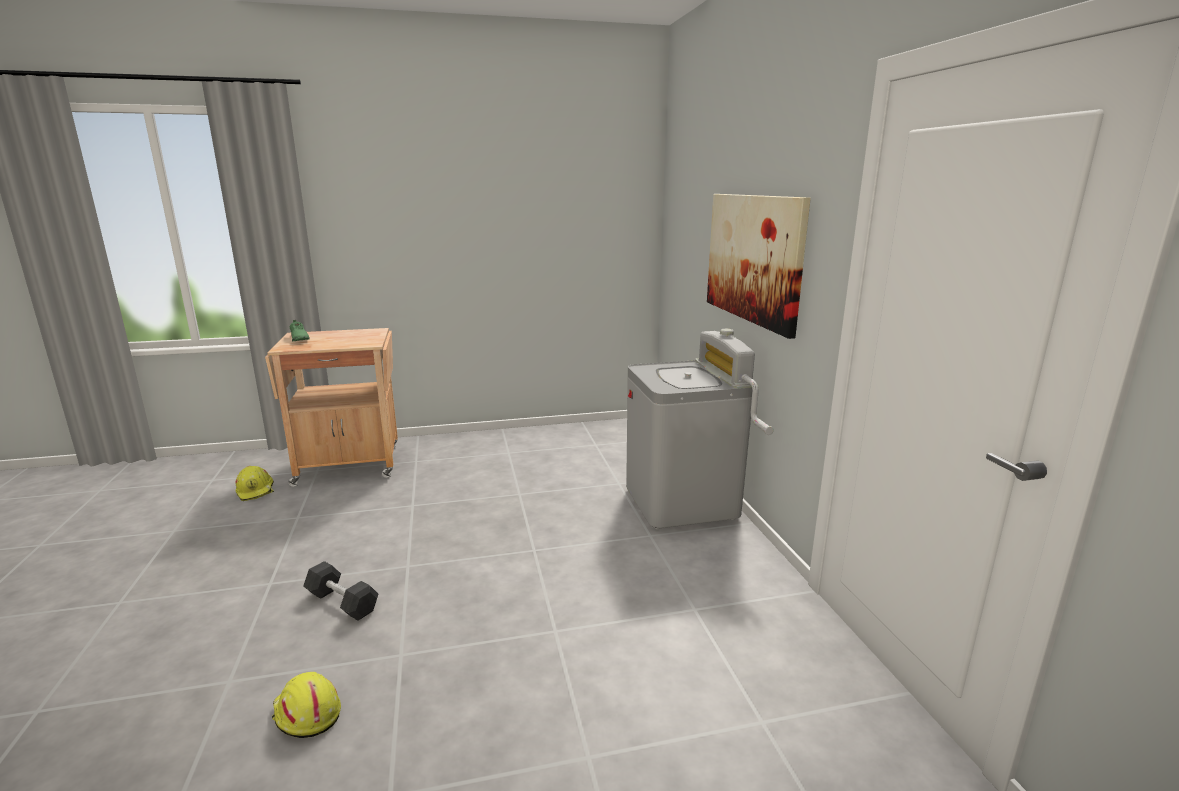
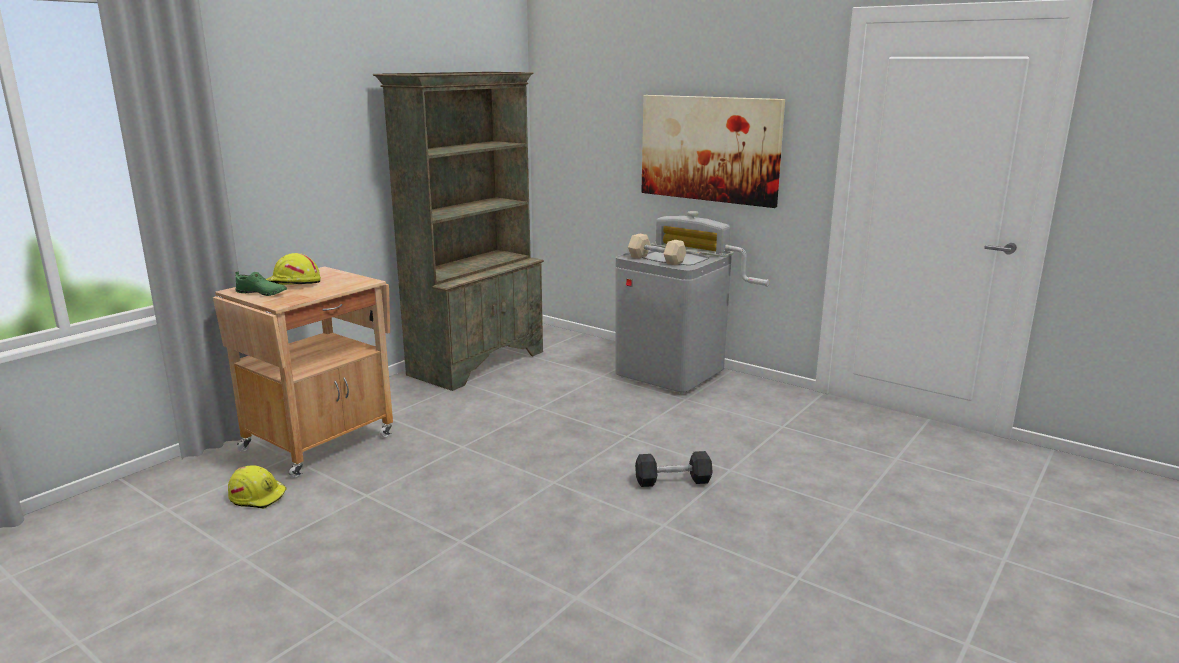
camera: 40 degrees left, 0 degrees up
(306, 714) = (671, 579): yellow hard hat -> yellow hard hat (293, 284)
(342, 602) = (553, 522): black dumbbell -> black dumbbell (673, 481)
(547, 438) = (476, 362): none -> green bookcase
(660, 375) = (656, 259): none -> beige dumbbell

